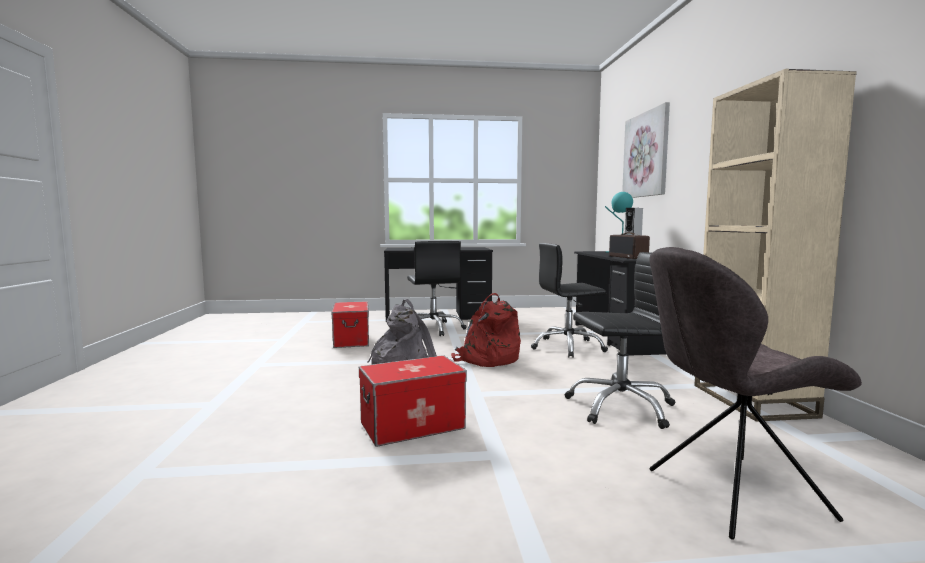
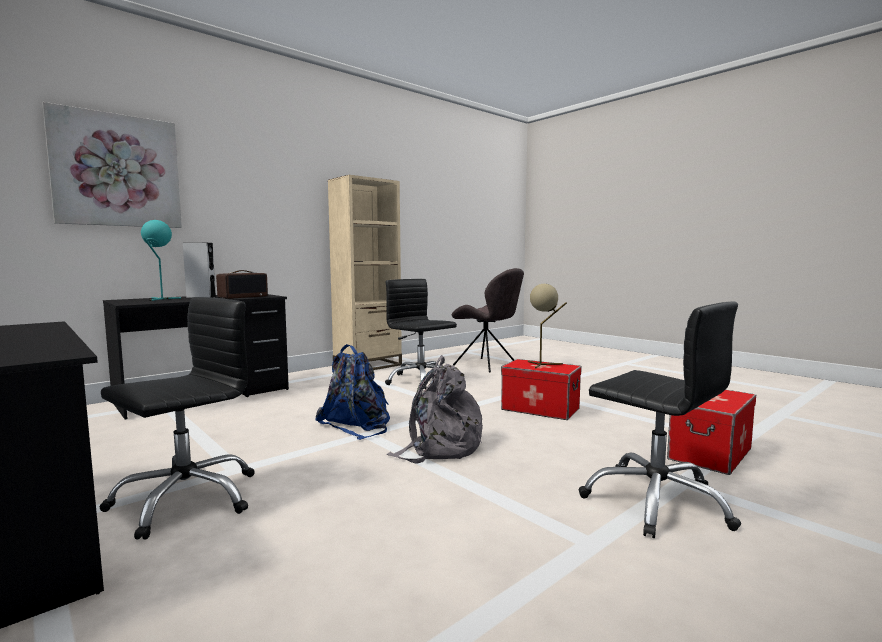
camera: 125 degrees left, 0 degrees up
(351, 340) = (349, 541): storage box -> storage box (710, 454)
(413, 369) = (543, 365): none -> beige table lamp
(487, 359) = (357, 424): red backpack -> blue backpack
(568, 347) = (269, 407): black office chair -> black office chair (656, 502)

